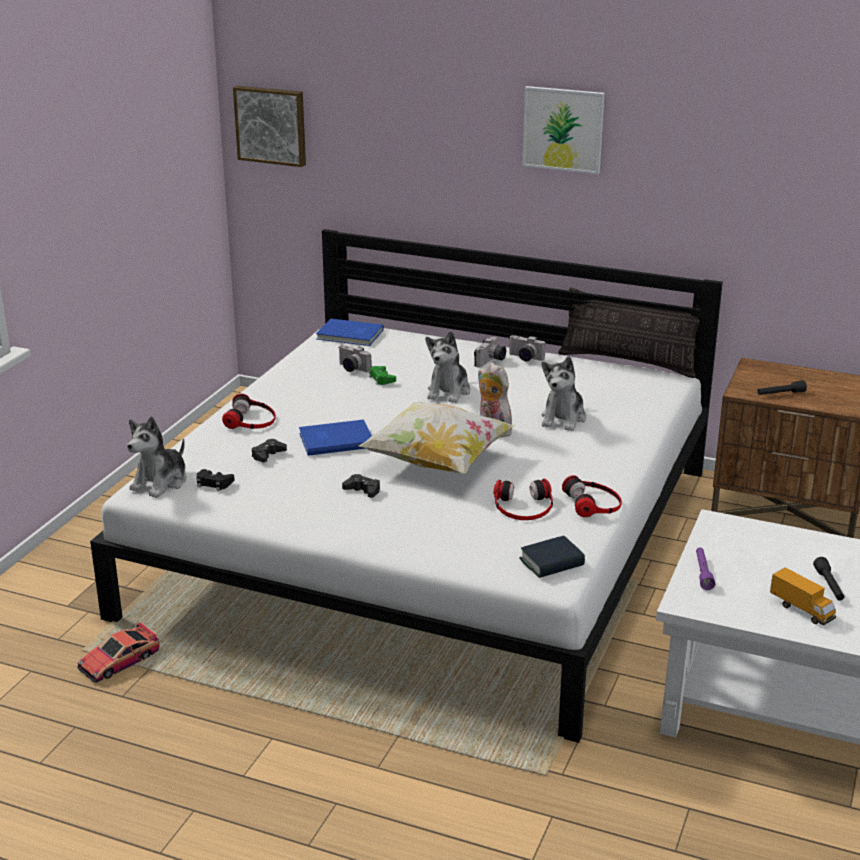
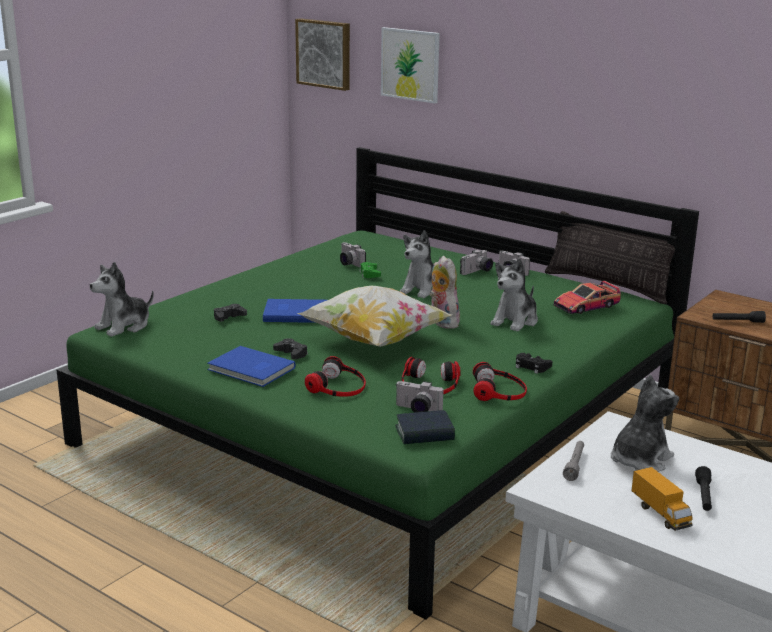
camera: 15 degrees right, 5 degrees down
(118, 661) = (57, 478): toy car -> toy car (586, 306)
(213, 483) = (167, 332): black game controller -> black game controller (531, 367)
(251, 420) = (235, 290): headphones -> headphones (338, 386)
(350, 335) = (366, 240): blue book -> blue book (251, 370)
(431, 539) = (385, 423): white bed -> green bed
(529, 538) = (417, 410): none -> camera
(563, 129) = (561, 58): picture -> picture (410, 64)
(703, 573) = (574, 465): purple flashlight -> grey flashlight
(756, 557) = (639, 460): none -> plush toy

